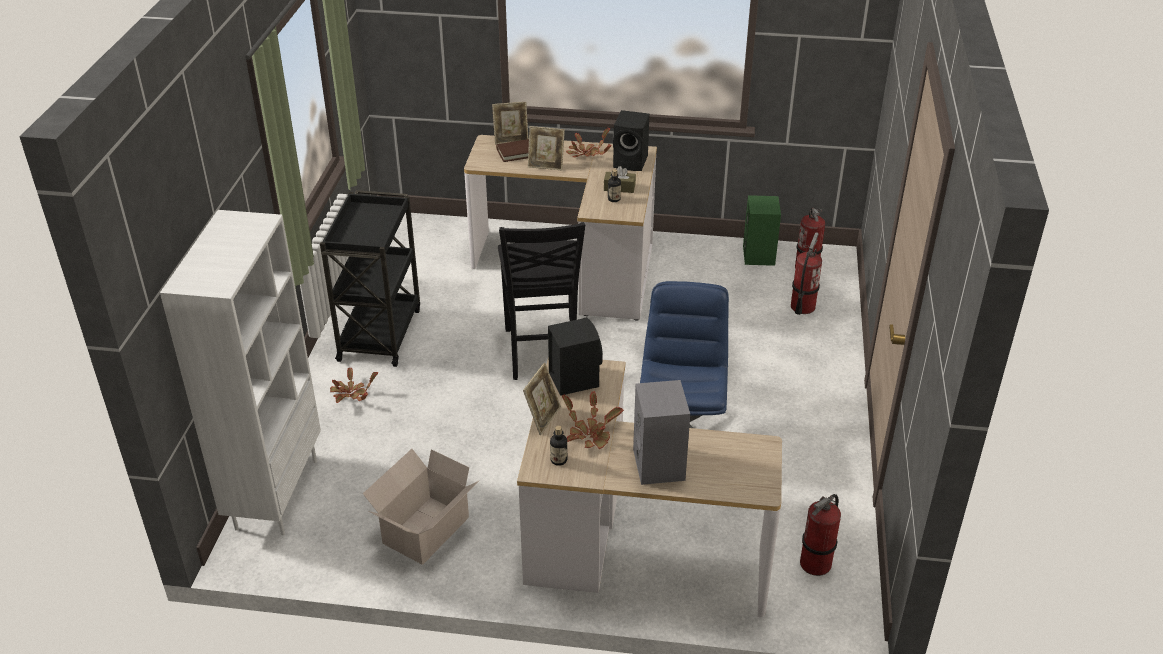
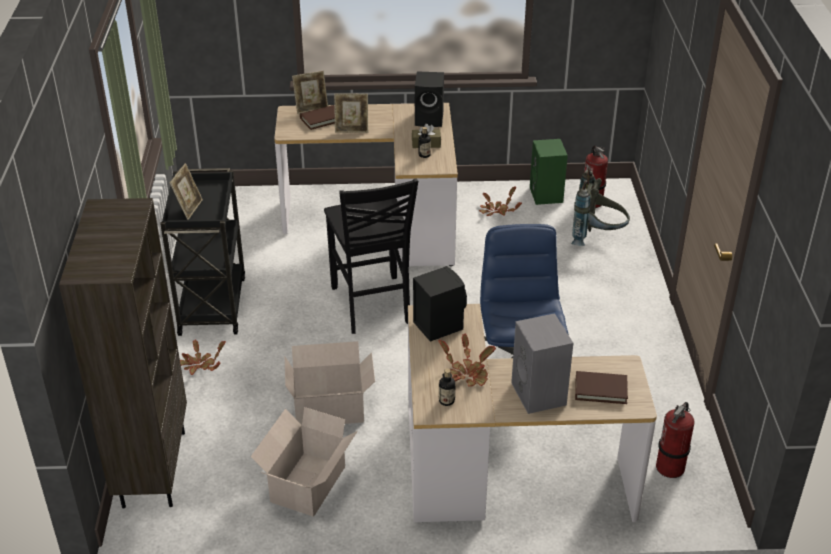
camera: 10 degrees left, 0 degrees up
(275, 493) = (152, 468): white bookcase -> brown bookcase
(471, 455) = (331, 409): none -> cardboard box
(542, 418) = (420, 364): picture frame -> picture frame (189, 208)
(586, 154) = (385, 115): potted plant -> potted plant (496, 211)
(727, 468) = (601, 390): none -> brown book
(802, 307) = (597, 238): fire extinguisher -> grey backpack

